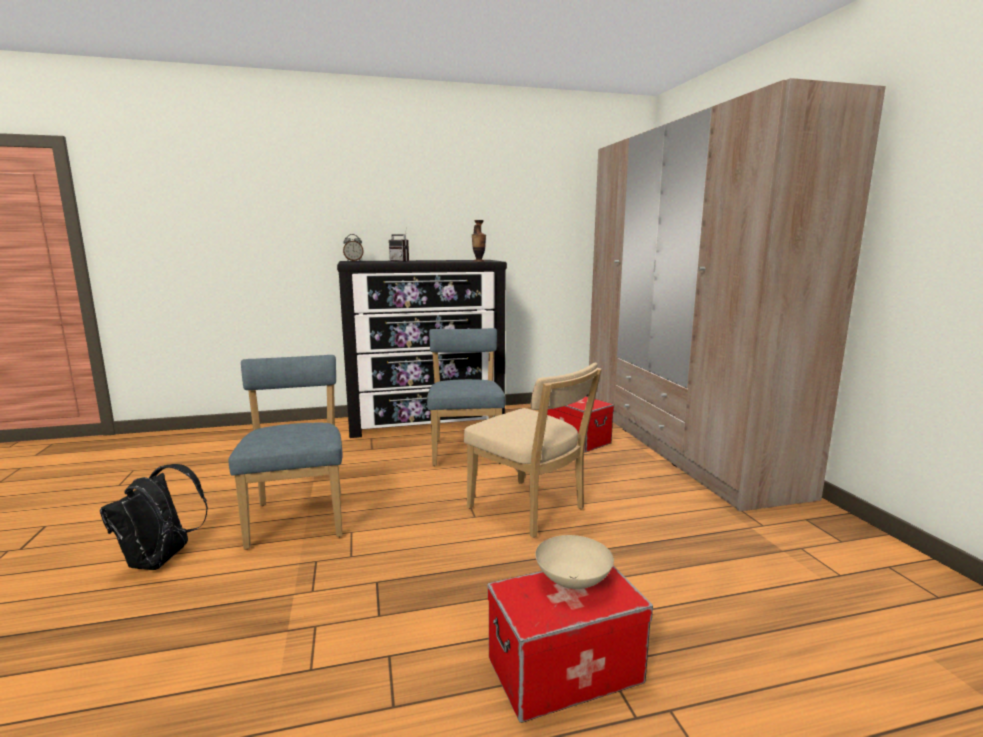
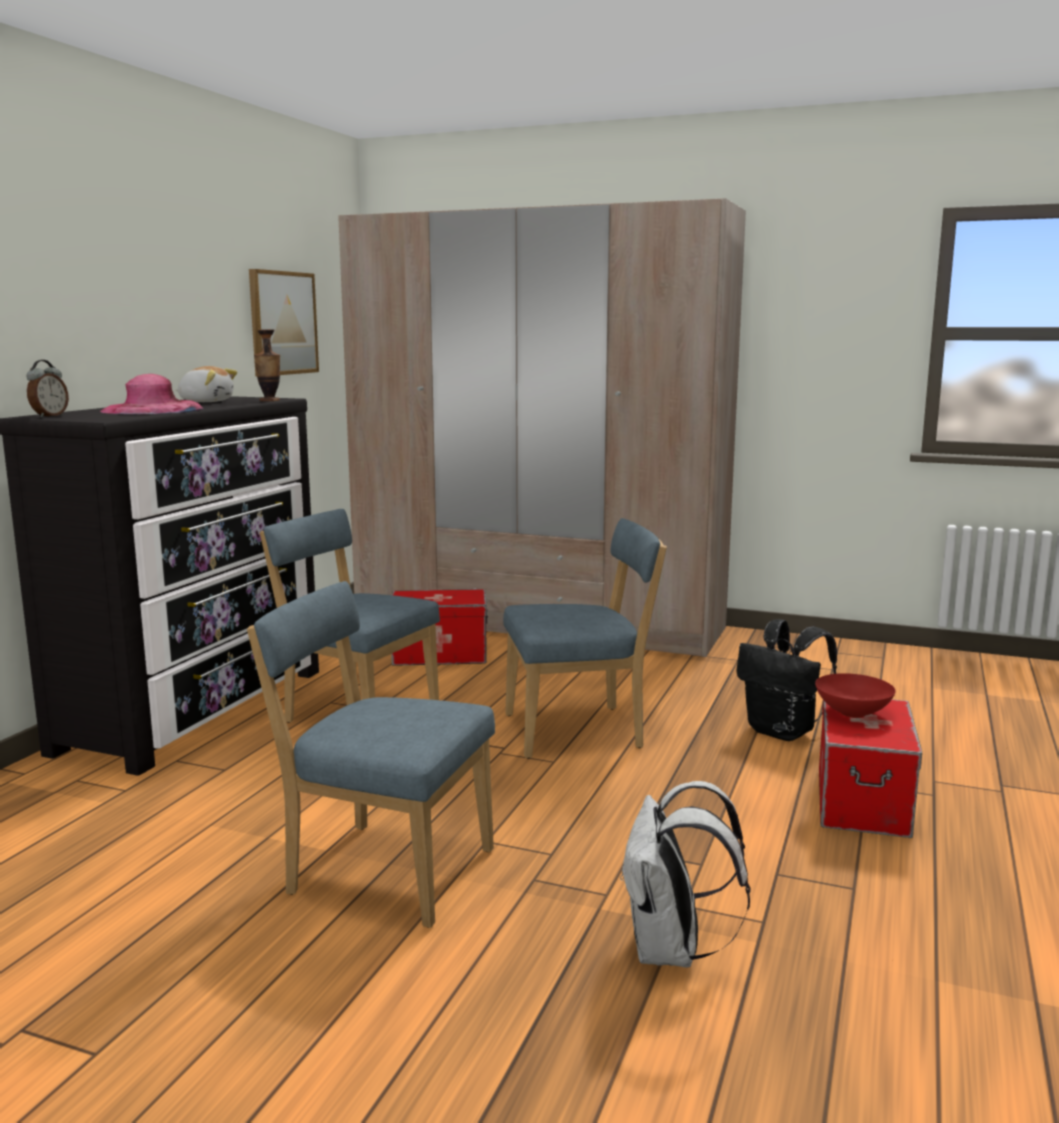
camera: 55 degrees left, 0 degrees up
(161, 561) = (366, 1010): black backpack -> black backpack (783, 732)
(252, 638) = (672, 951): none -> white backpack
(402, 261) = (152, 409): radio -> pink hat
(454, 260) = (206, 401): none -> plush toy
(530, 510) = (580, 731): beige chair -> blue chair
(558, 219) = (282, 323): none -> picture
(574, 581) = (853, 713): beige bowl -> red bowl

